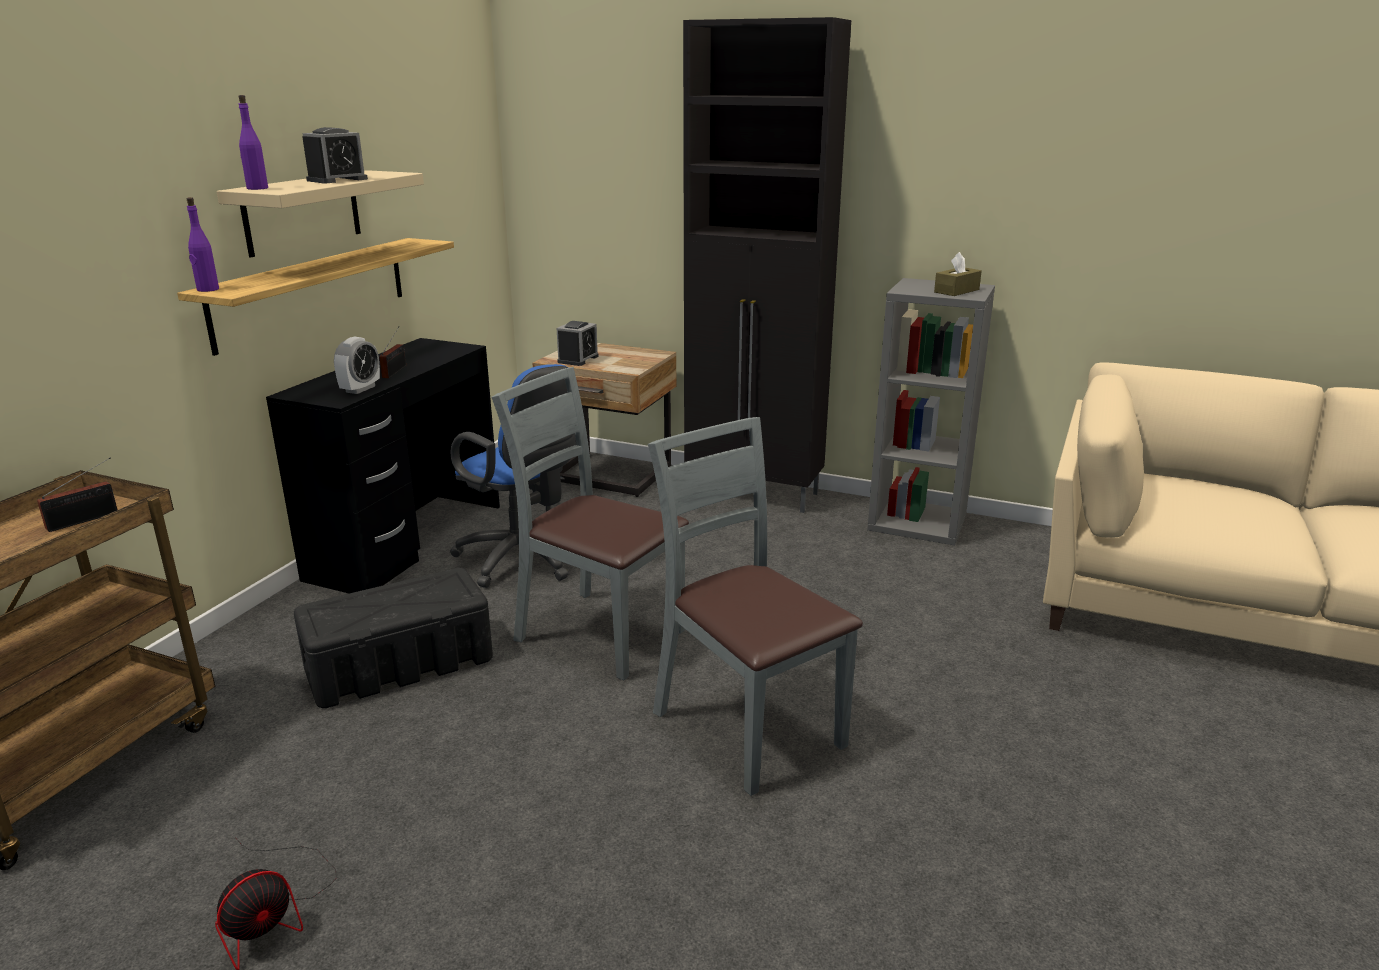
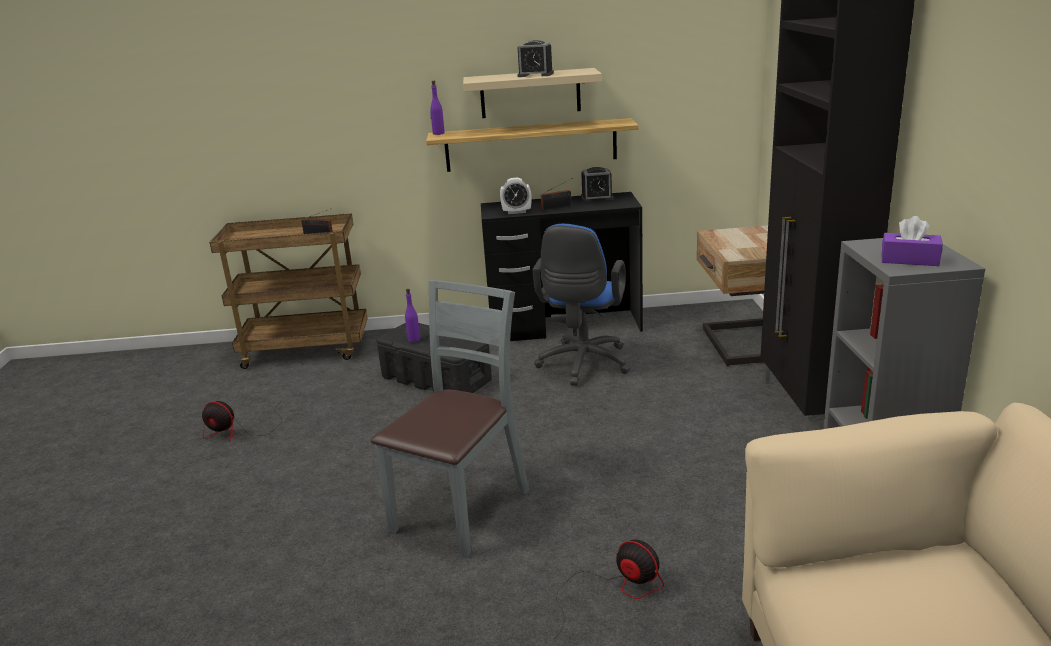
camera: 65 degrees right, 0 degrees up
(257, 188) = (478, 77): purple bottle -> purple bottle (414, 339)
(578, 359) = (727, 237): alarm clock -> alarm clock (597, 198)
(599, 633) = (521, 421): grey chair -> none
(956, 291) = (909, 260): brown tissue box -> purple tissue box
(960, 672) = (614, 590): none -> fan

